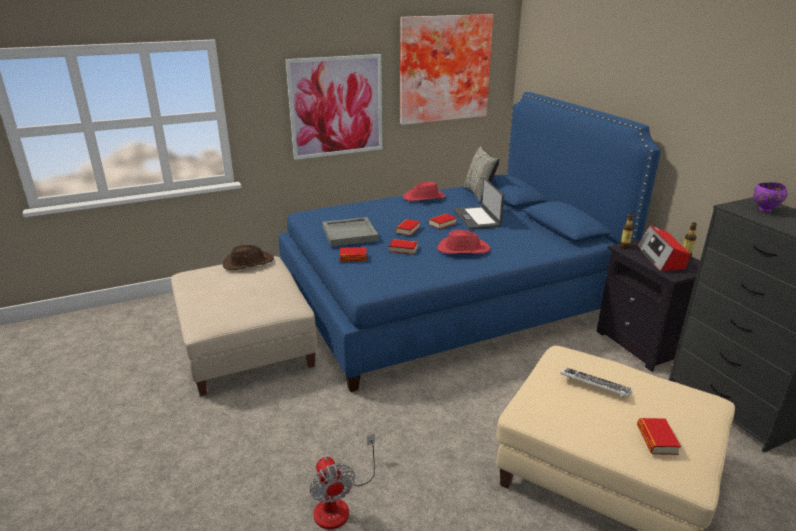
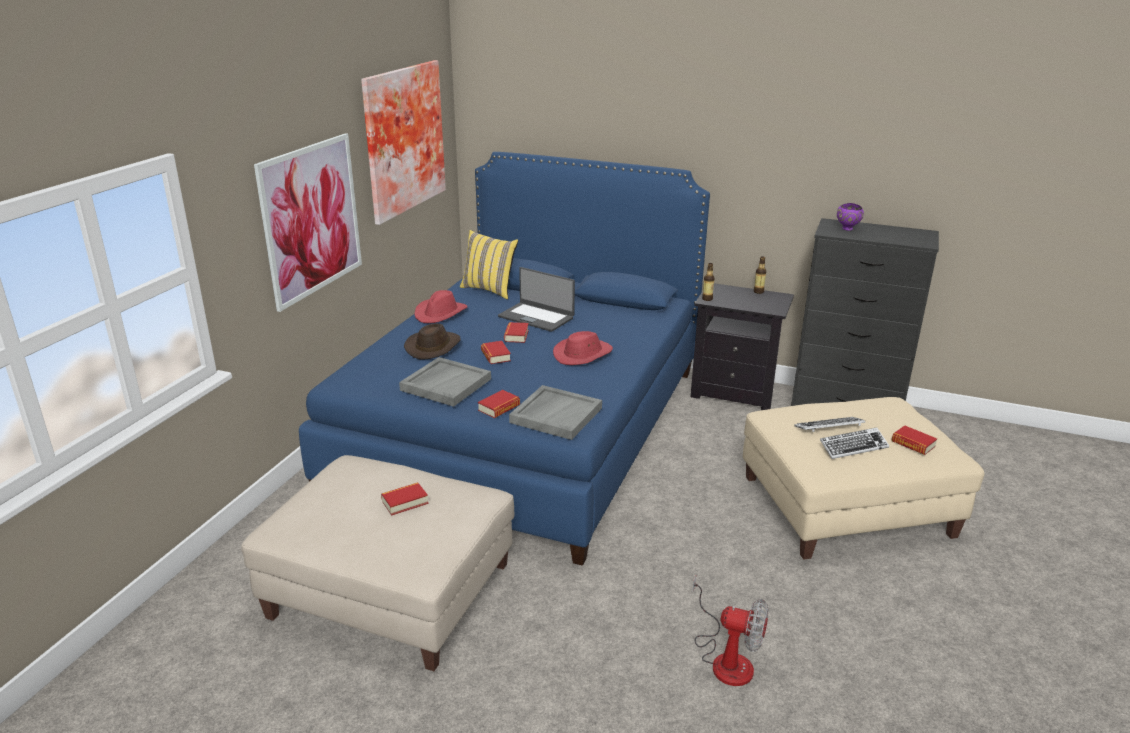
camera: 45 degrees left, 0 degrees up
(248, 263) = (334, 477): brown hat -> brown hat (433, 347)
(375, 275) = (556, 415): none -> grey tray
(403, 249) = (530, 378): book -> book (405, 502)
(479, 194) = (490, 290): grey pillow -> yellow pillow
(590, 410) = (853, 447): none -> keyboard
(661, 258) = (746, 299): radio -> none

